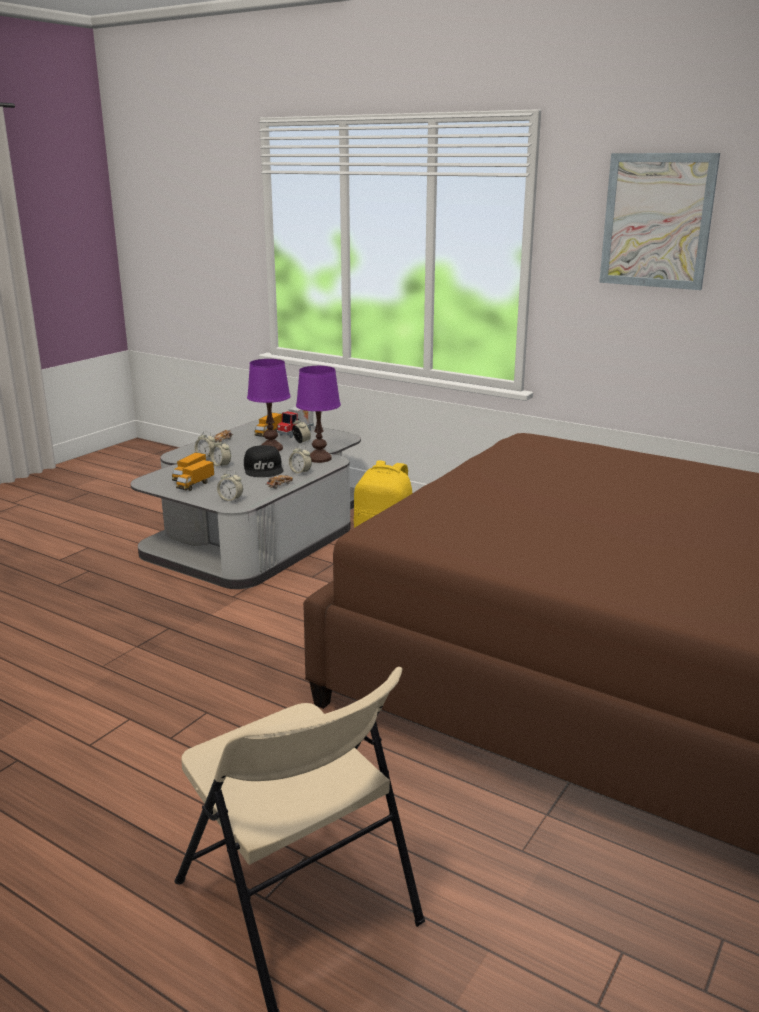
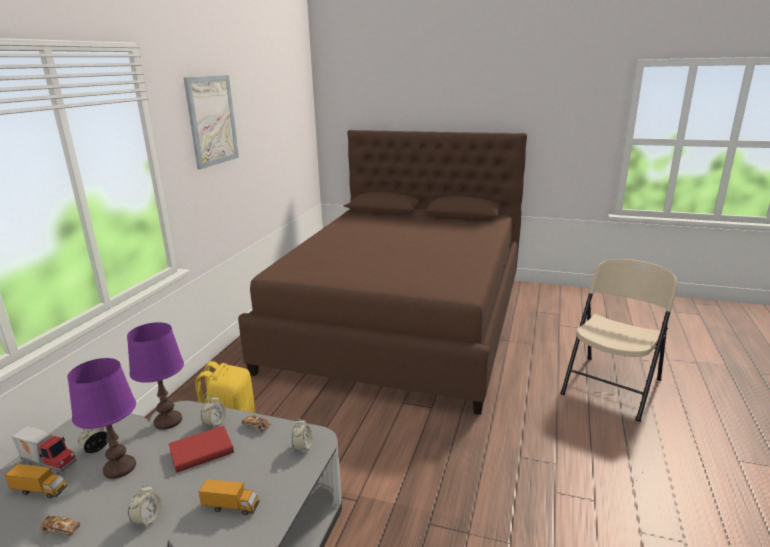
camera: 105 degrees left, 0 degrees up
(195, 485) = (260, 491): toy truck -> none
(221, 465) = (185, 492): alarm clock -> none
(264, 469) = (202, 452): black cap -> red book

